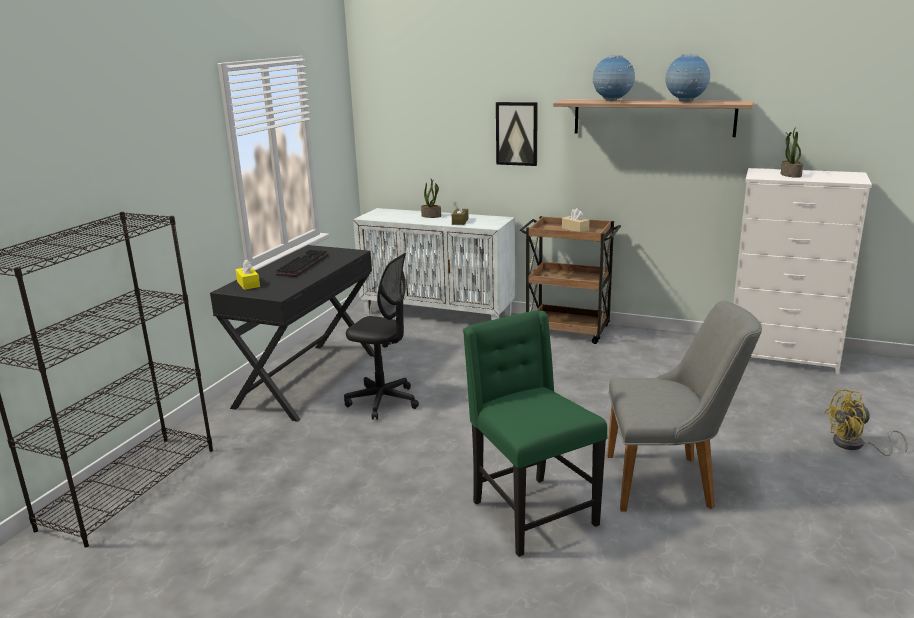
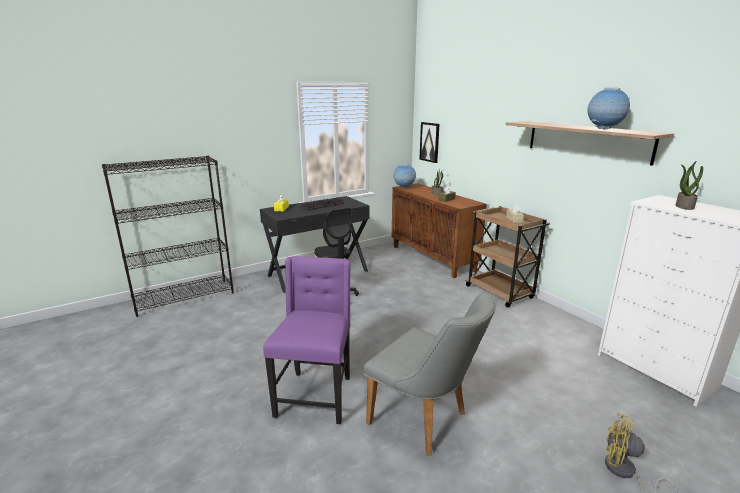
camera: 35 degrees right, 0 degrees up
(438, 314) = (433, 258): white cabinet -> brown cabinet
(517, 133) = (494, 144): picture -> picture (430, 142)
(530, 513) = (315, 395): green chair -> purple chair
(612, 101) = (549, 124): globe -> globe (404, 188)

